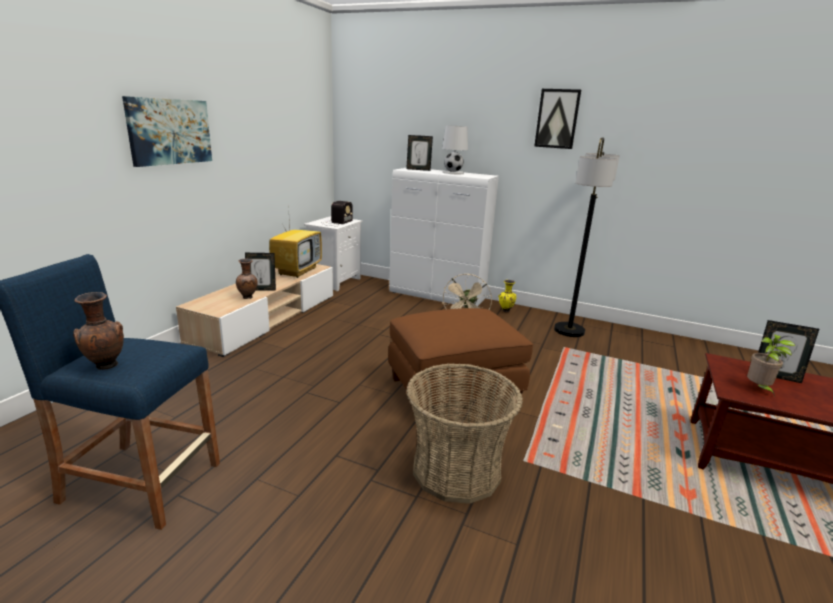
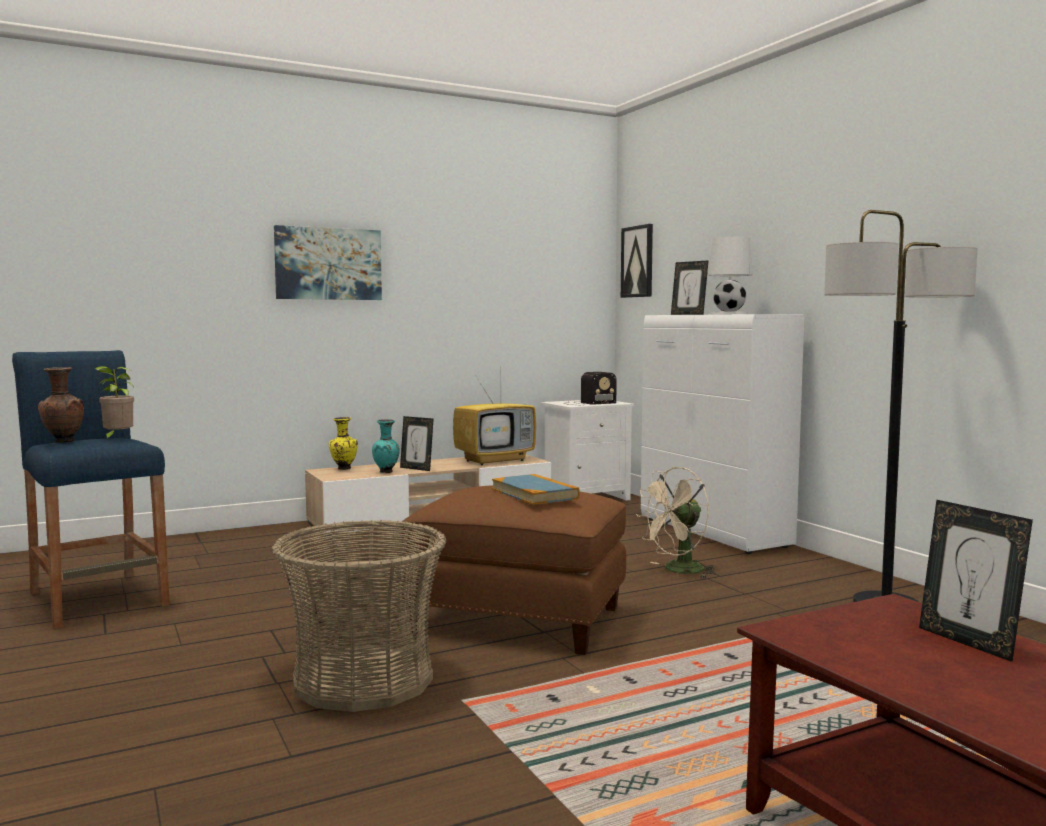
camera: 40 degrees right, 15 degrees down
(248, 297) = (386, 472): brown vase -> turquoise vase
(473, 320) = (534, 494): none -> book
(505, 311) = (804, 565): yellow vase -> yellow vase (343, 469)
(557, 119) = (886, 202): picture -> picture (638, 261)
(758, 389) = (860, 641): potted plant -> potted plant (117, 438)

